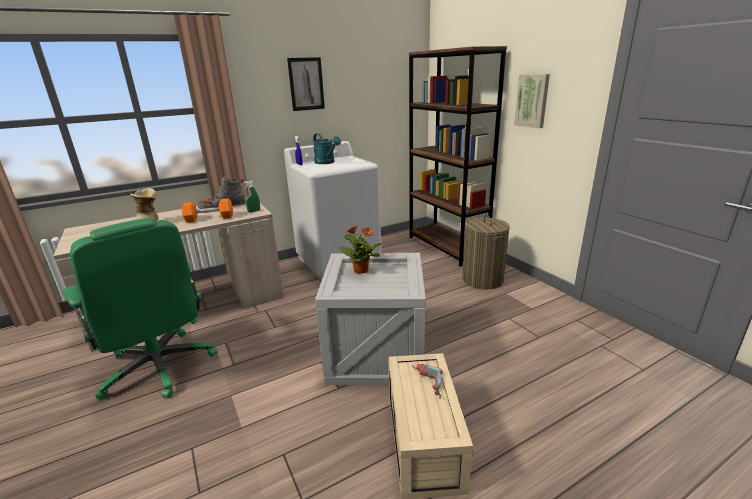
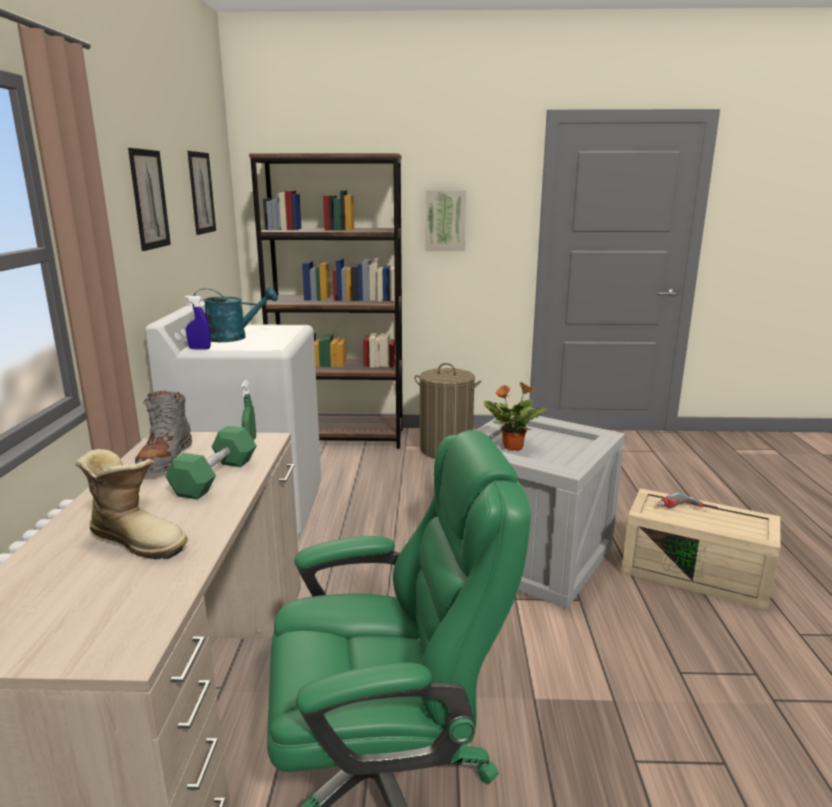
camera: 60 degrees left, 5 degrees down
(209, 218) = (215, 477): orange dumbbell -> green dumbbell
(375, 78) = (201, 193): none -> picture

